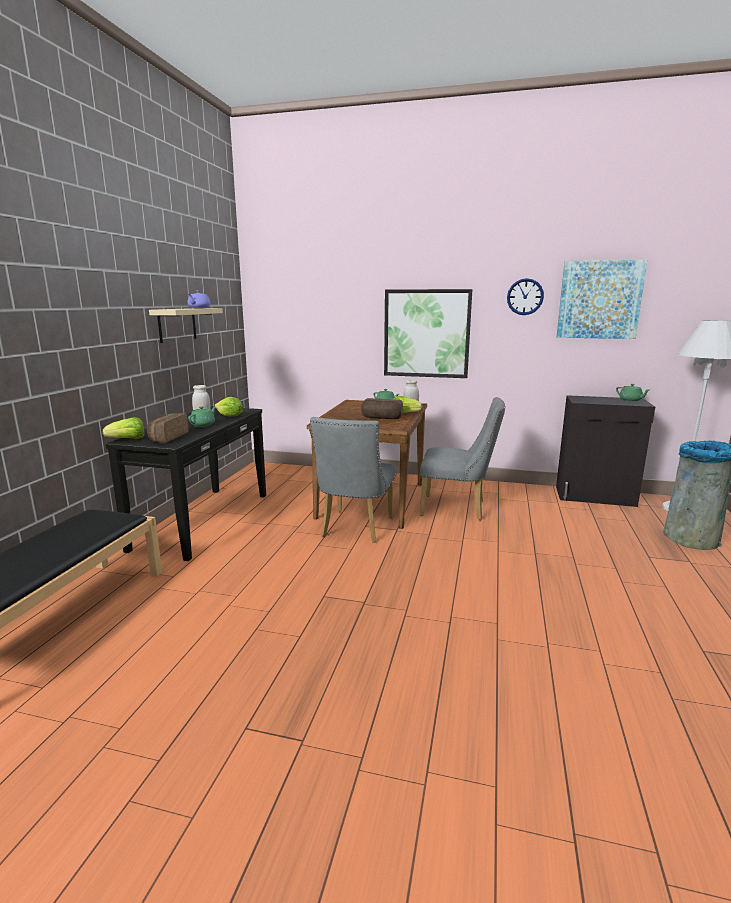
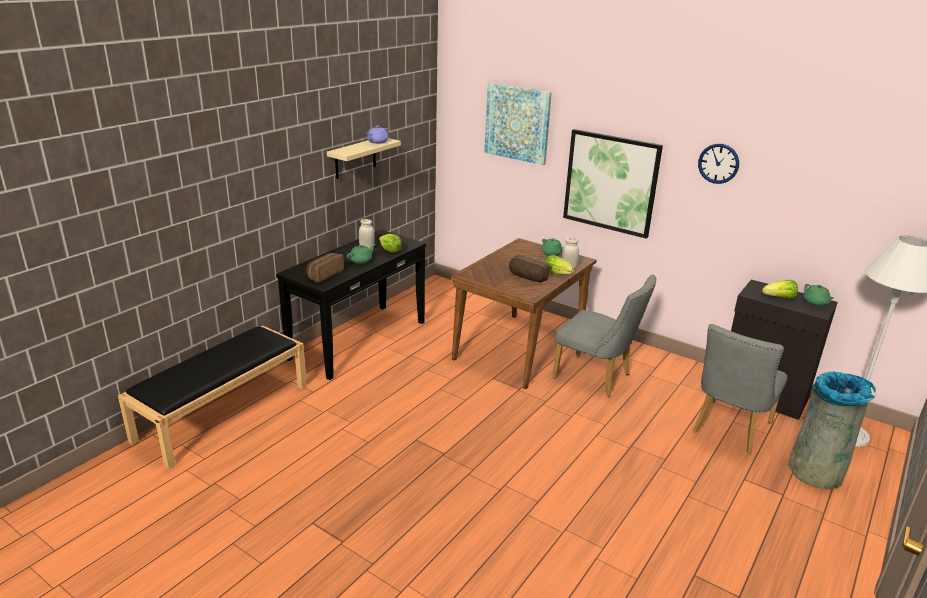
camera: 20 degrees right, 10 degrees up
(128, 440) = (294, 272): lettuce -> lettuce (779, 298)
(354, 529) = (482, 379): grey chair -> grey chair (729, 430)
(599, 300) = (801, 182): picture -> picture (517, 123)

